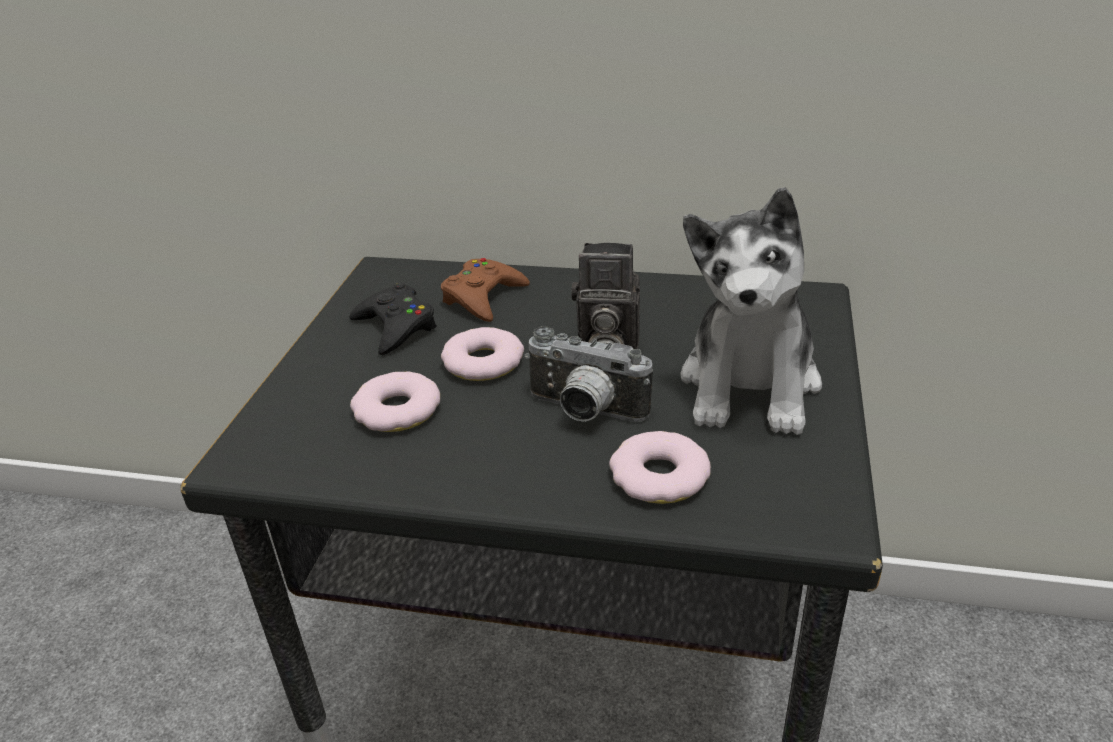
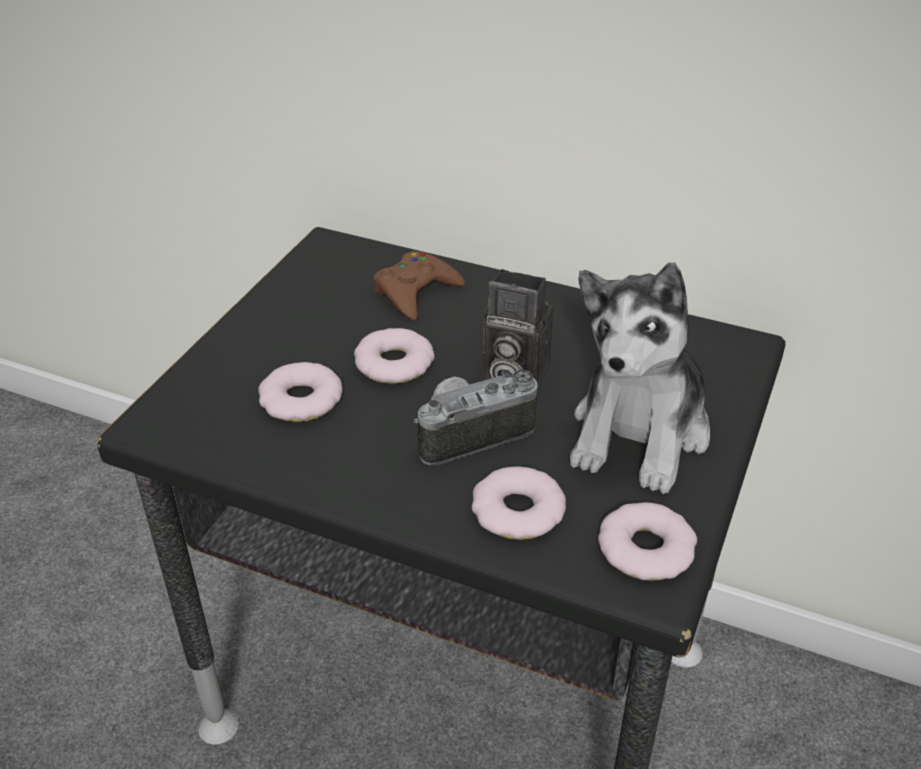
camera: 10 degrees right, 5 degrees up
(395, 327) = (324, 311): black game controller -> none
(583, 412) = (470, 433): camera -> camera turned 120 degrees clockwise
(802, 488) = (645, 548): none -> donut

